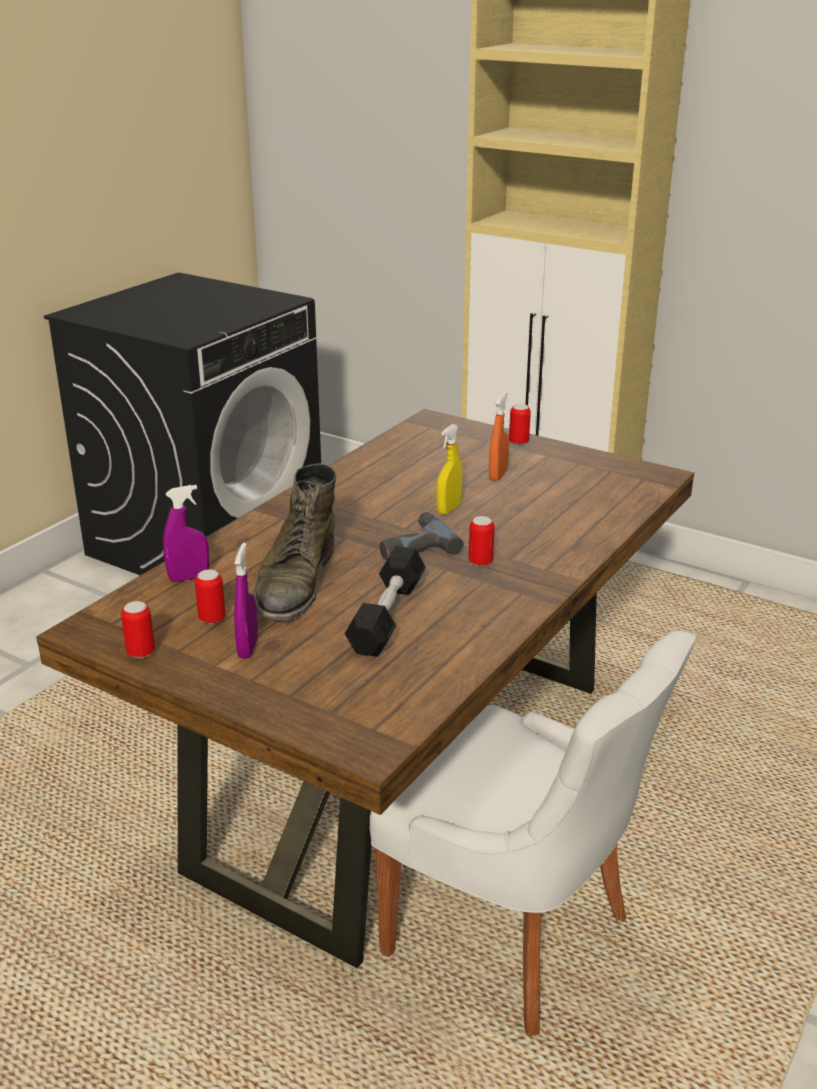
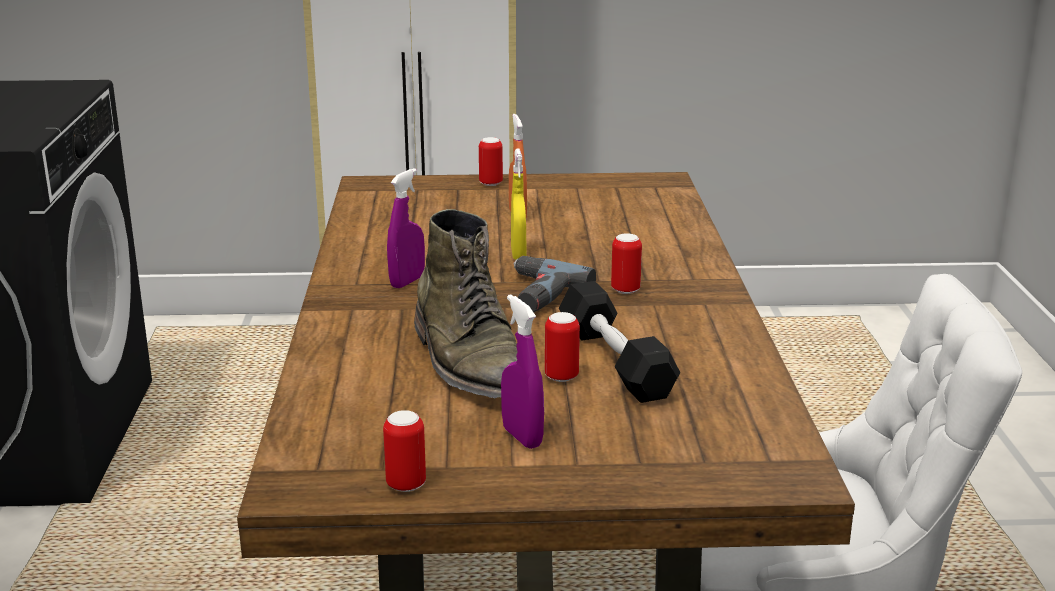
camera: 35 degrees left, 5 degrees down
(189, 578) = (337, 395): purple spray bottle -> purple spray bottle (407, 282)
(212, 619) = (434, 424): can -> can (561, 377)

